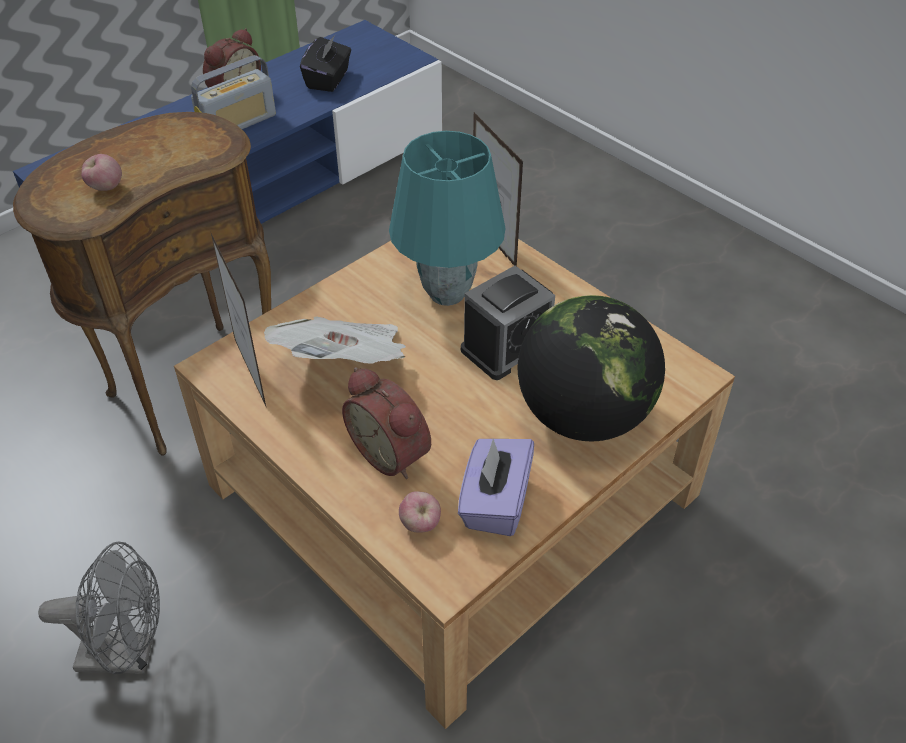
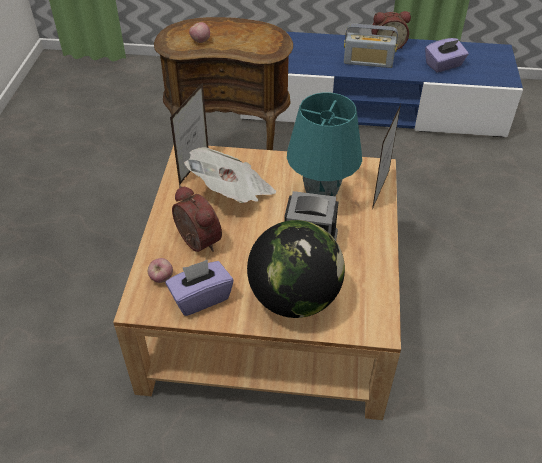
camera: 50 degrees right, 0 degrees up
(128, 654) = (80, 257): grey fan -> none
(328, 79) = (444, 65): black tissue box -> purple tissue box
(392, 452) = (195, 242): alarm clock -> alarm clock turned 135 degrees clockwise

